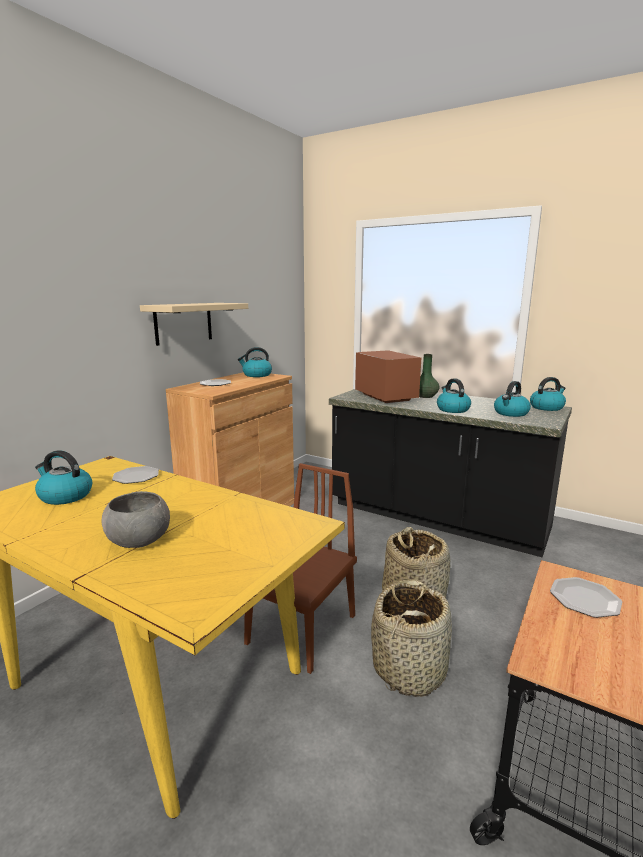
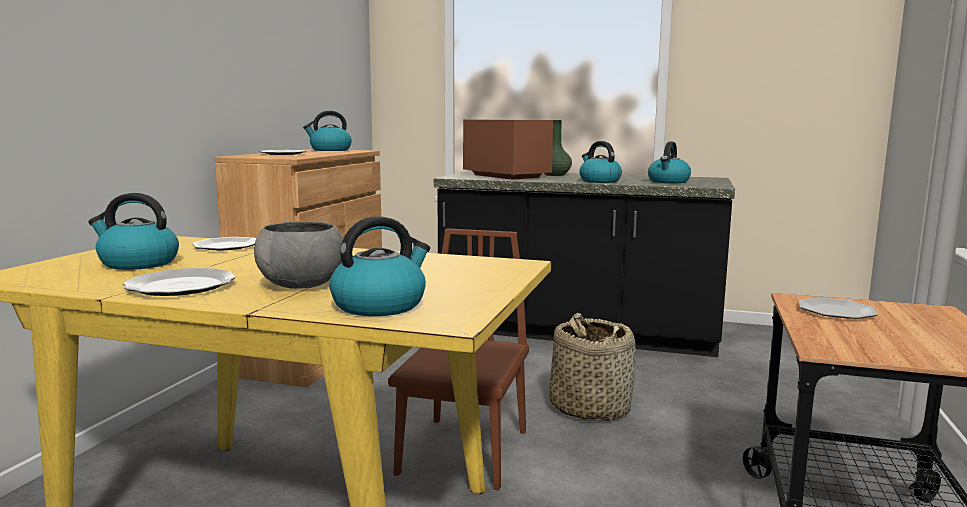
camera: 15 degrees left, 5 degrees down
(65, 533) = (182, 286): none -> plate
(183, 323) = (234, 67): beige shelf -> none
(409, 668) = (618, 469): basket -> none
(547, 407) = (703, 178): kettle -> kettle (380, 305)

